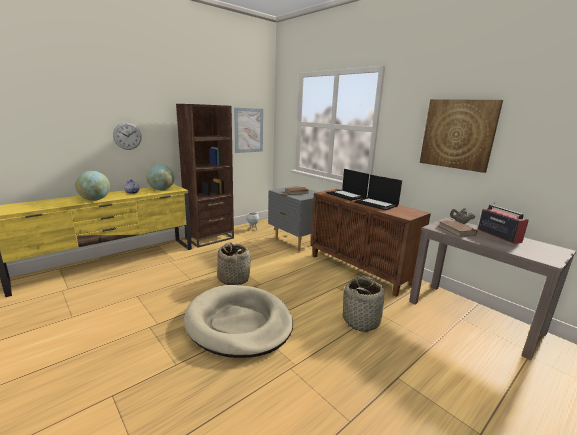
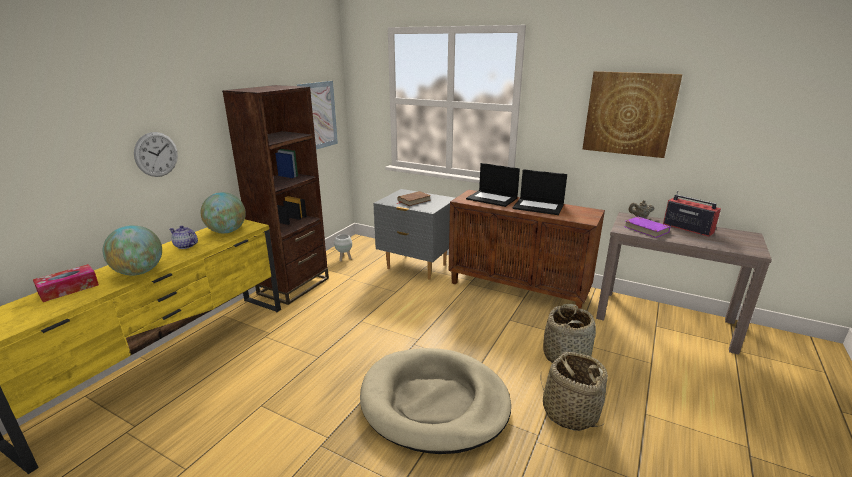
camera: 20 degrees left, 5 degrees up
(55, 201) = (69, 289): none -> tissue box
(233, 279) = (378, 341): basket -> basket (570, 412)
(456, 230) = (646, 229): brown book -> purple book

